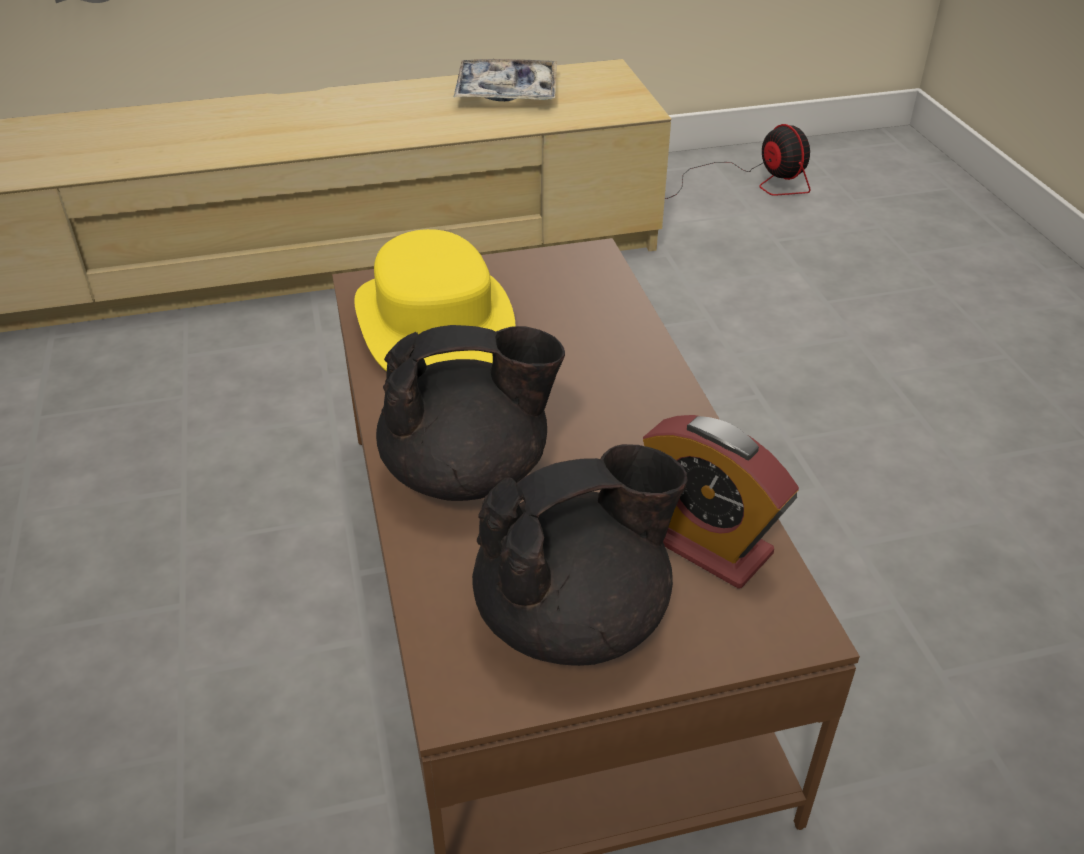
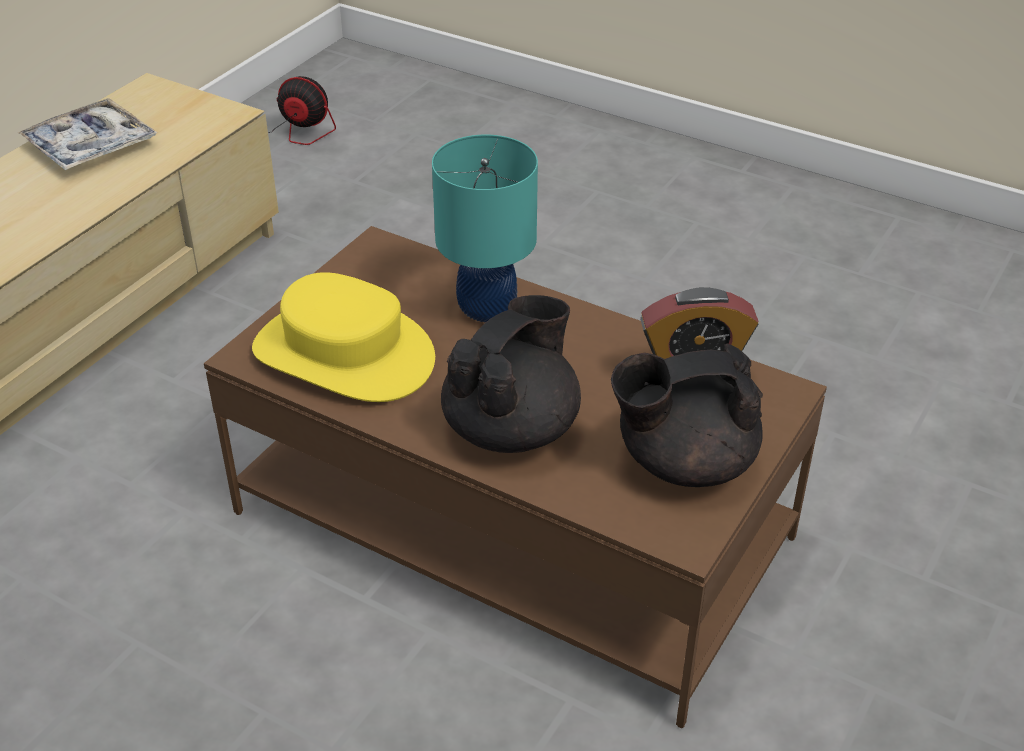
camera: 45 degrees left, 0 degrees up
(575, 617) = (683, 462): black teapot -> black teapot turned 120 degrees counterclockwise
(600, 360) = (487, 313): none -> turquoise table lamp

